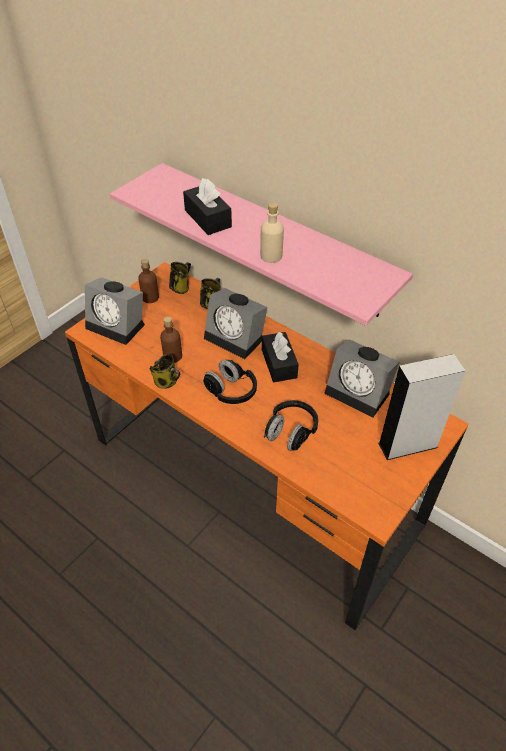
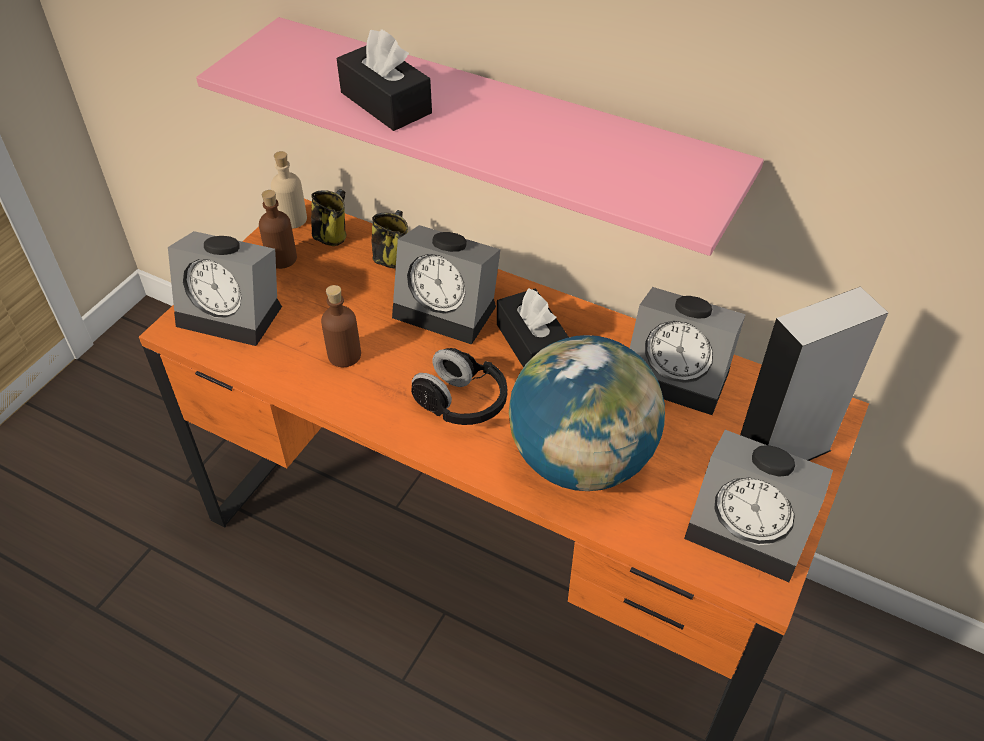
camera: 10 degrees left, 0 degrees up
(167, 382) = (344, 402): mug -> none
(271, 256) = (515, 155): beige bottle -> beige bottle (292, 219)
(291, 432) = (581, 459): black headphones -> globe
(379, 485) = (752, 529): none -> alarm clock

